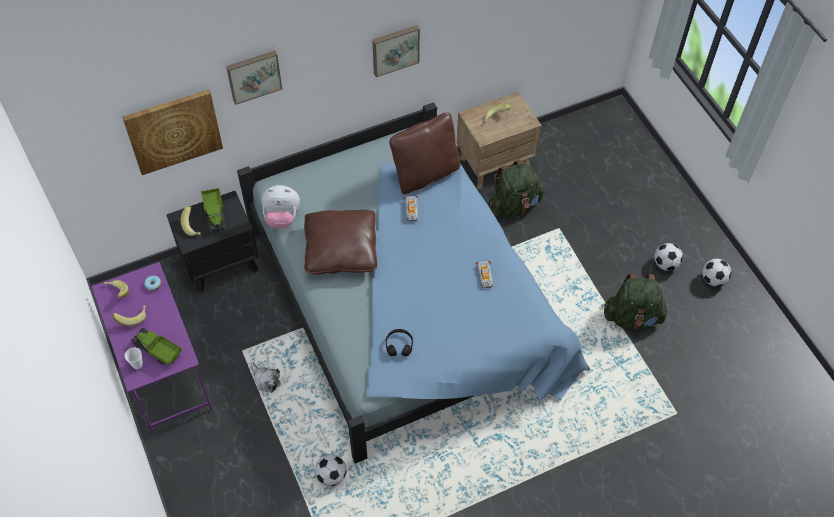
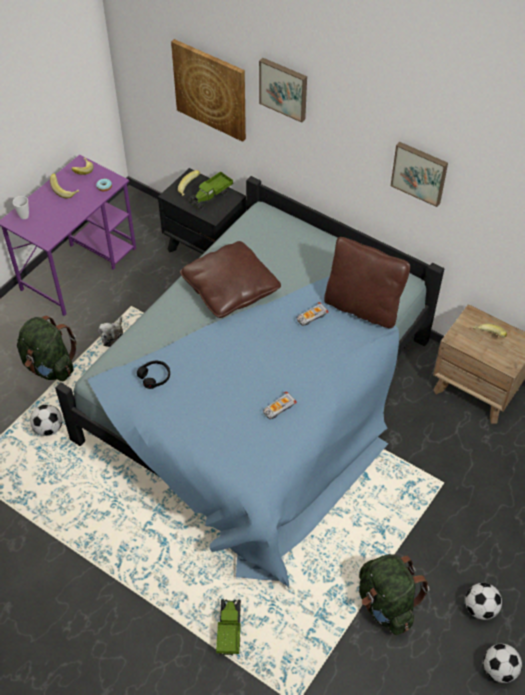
camera: 60 degrees right, 5 degrees down
(157, 350) = (44, 220): toy truck -> toy truck (229, 630)
(282, 217) = (234, 234): plush toy -> none
(514, 205) = (439, 430): green backpack -> green backpack (50, 366)

